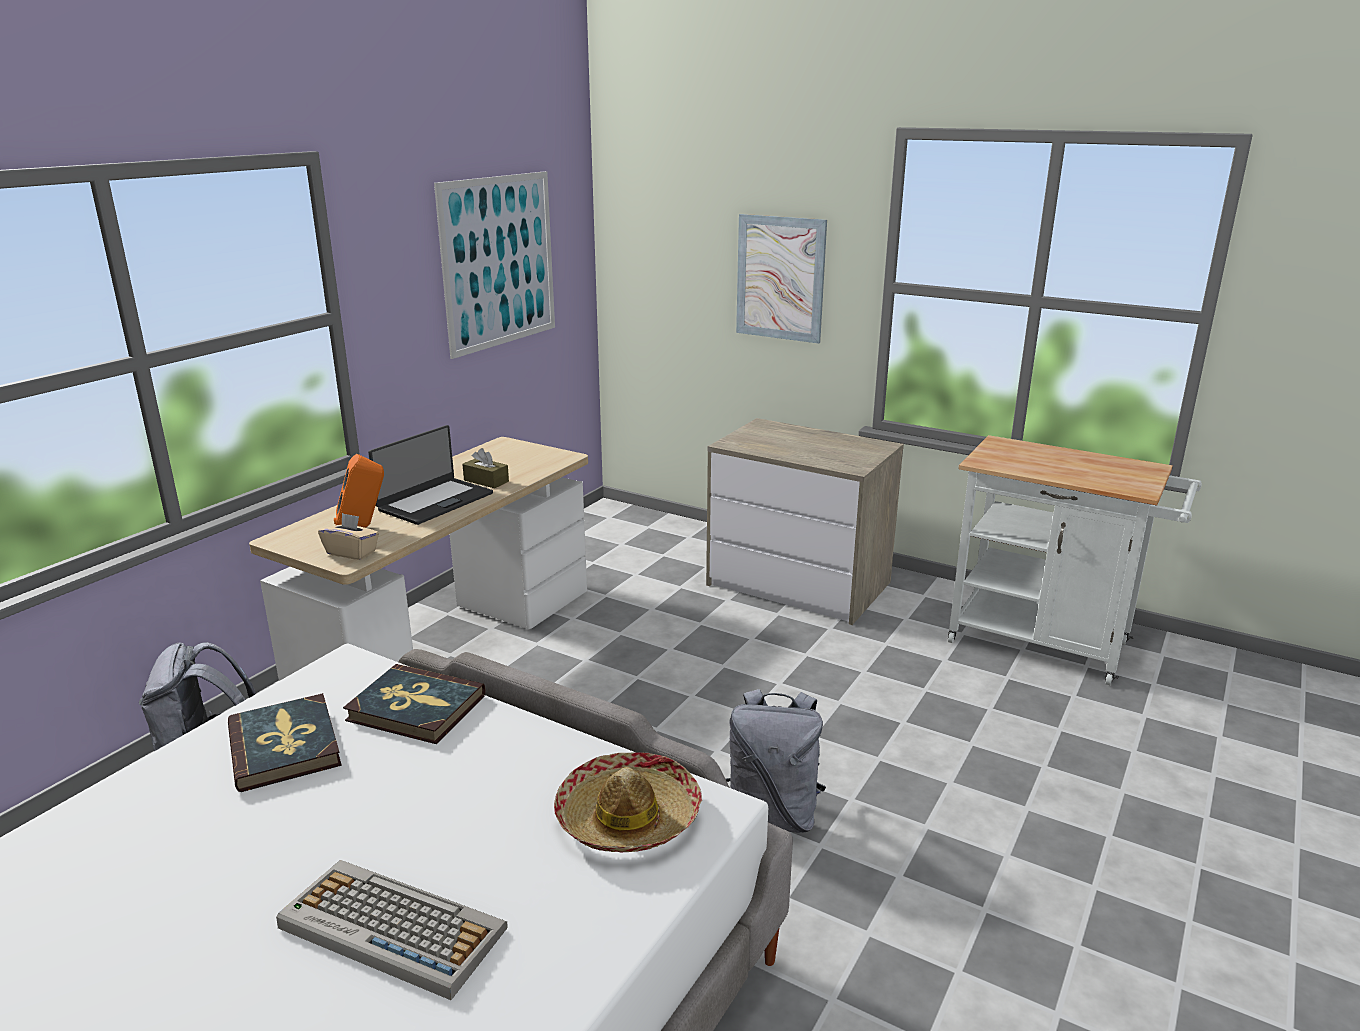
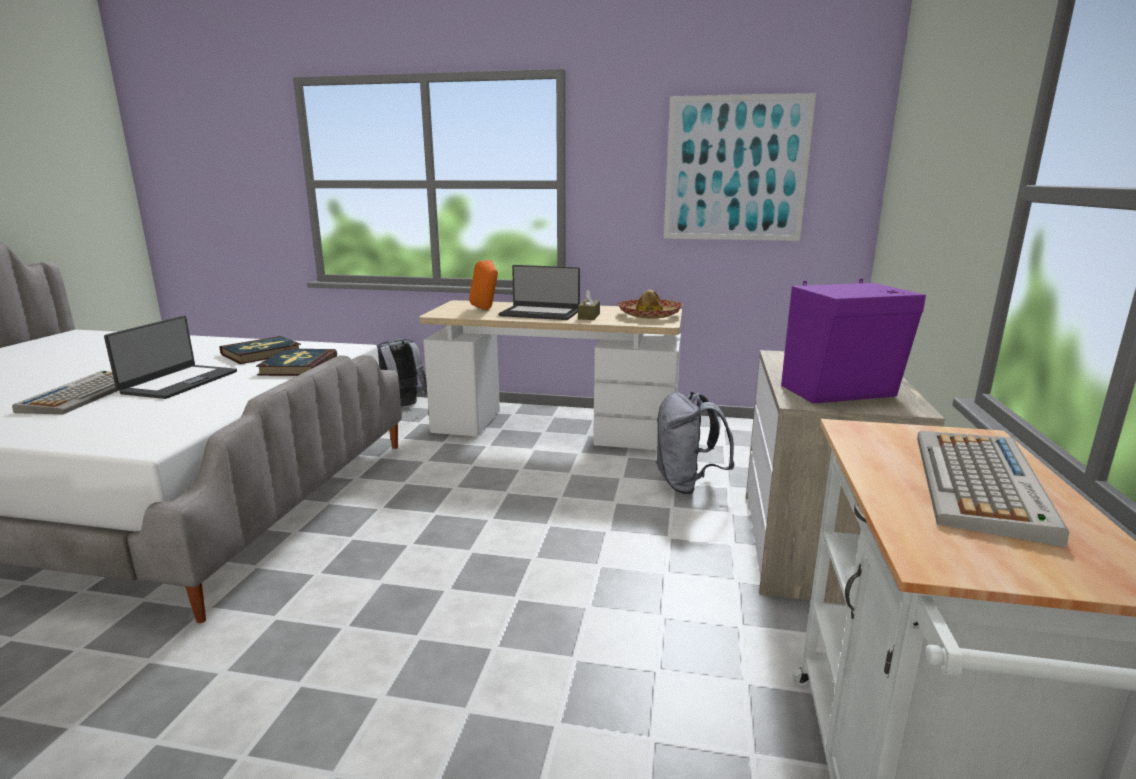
camera: 70 degrees right, 5 degrees down
(352, 552) = (449, 313): beige tissue box -> none
(406, 821) = (179, 382): none -> laptop
(628, 817) = (154, 424): hat -> hat (649, 315)
(773, 815) = (384, 594): grey backpack -> grey backpack (687, 484)
(780, 278) = (957, 192): picture -> none
(840, 452) = (842, 392): none -> purple speaker
(1062, 461) = (981, 485): none -> keyboard

